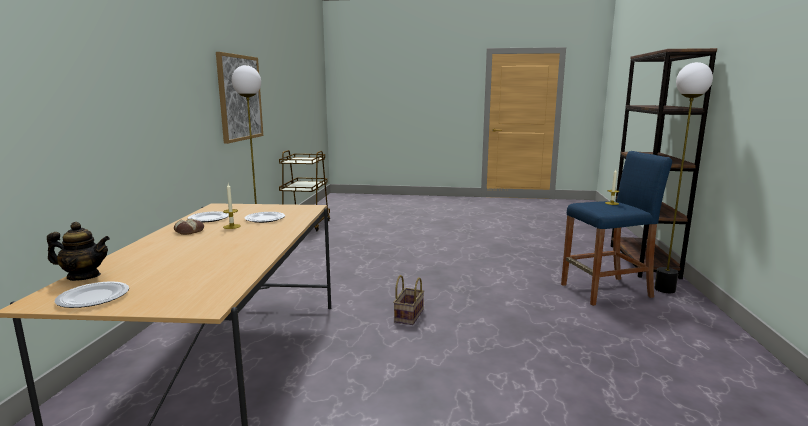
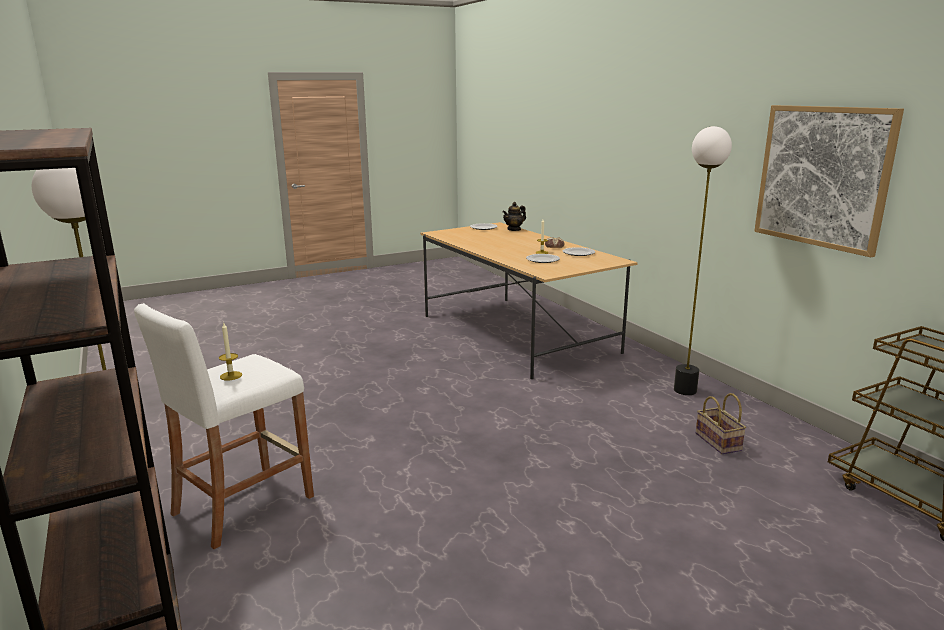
camera: 145 degrees right, 5 degrees up
(408, 315) = (455, 393): basket -> basket (719, 442)
(606, 291) = (243, 504): blue stool -> white stool

